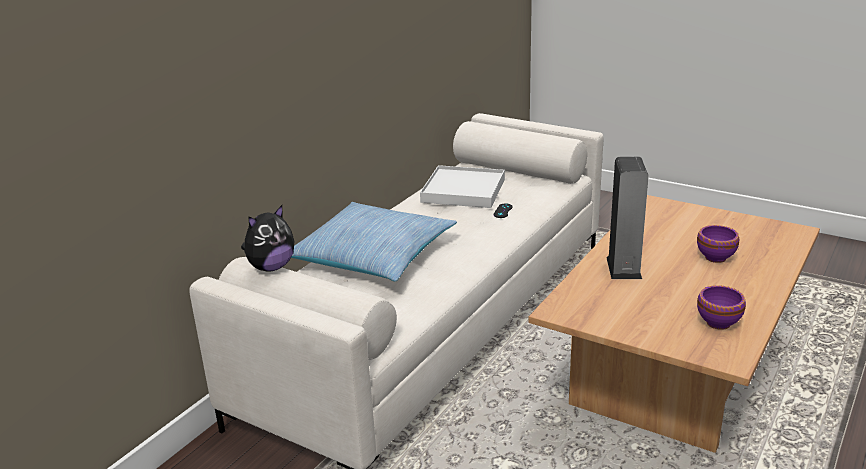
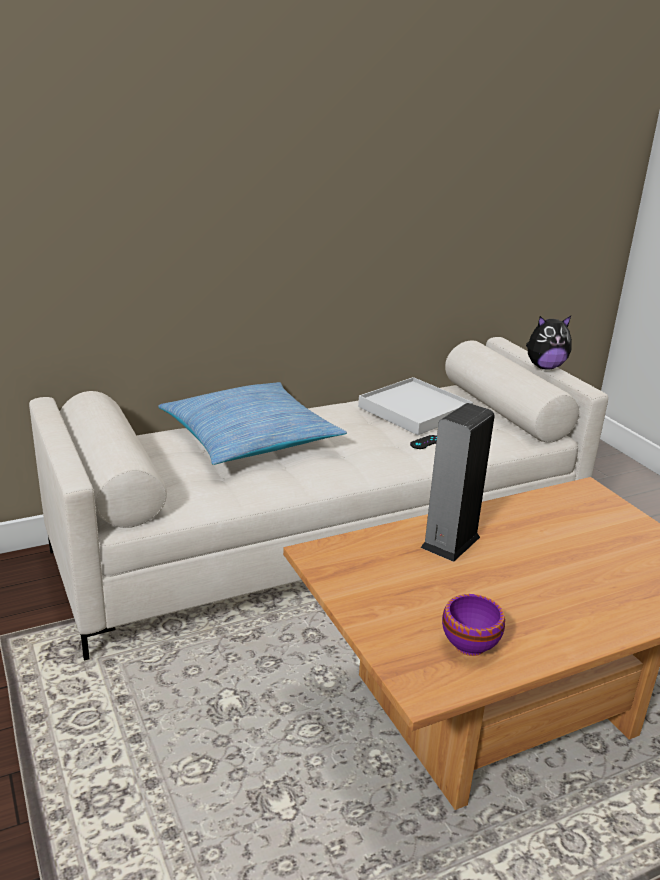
camera: 30 degrees right, 0 degrees up
(271, 267) = (100, 407): plush toy -> plush toy (544, 367)
(714, 257) = (574, 574): purple bowl -> none

